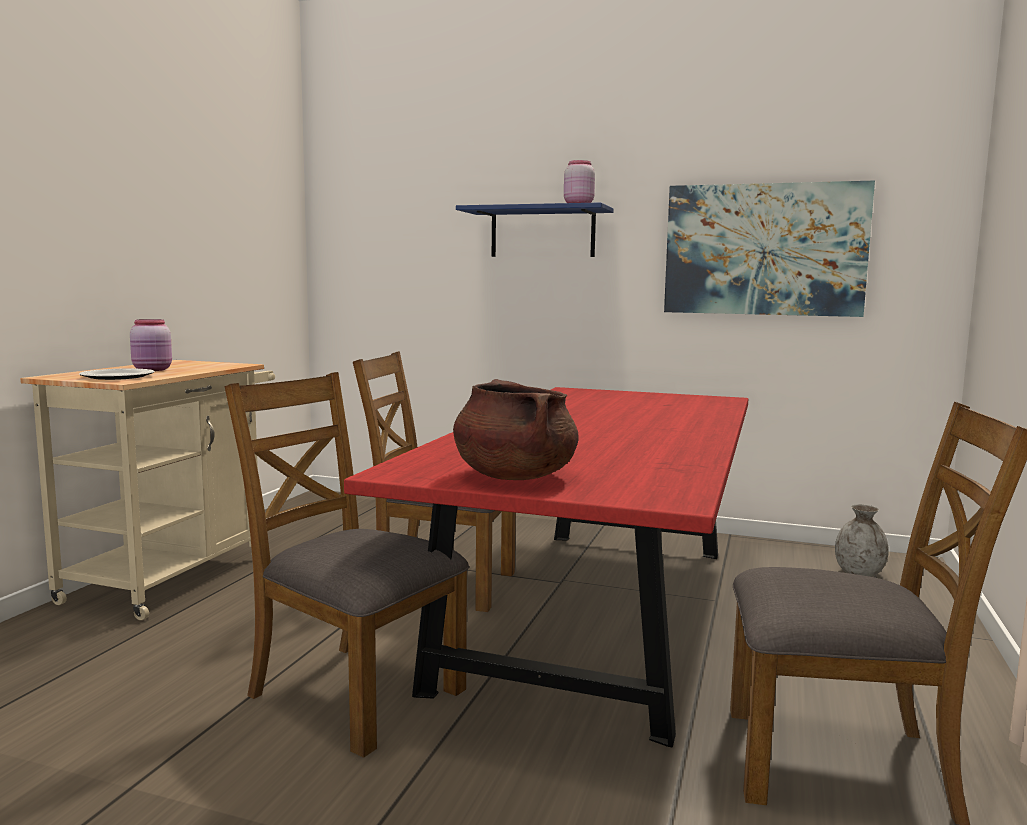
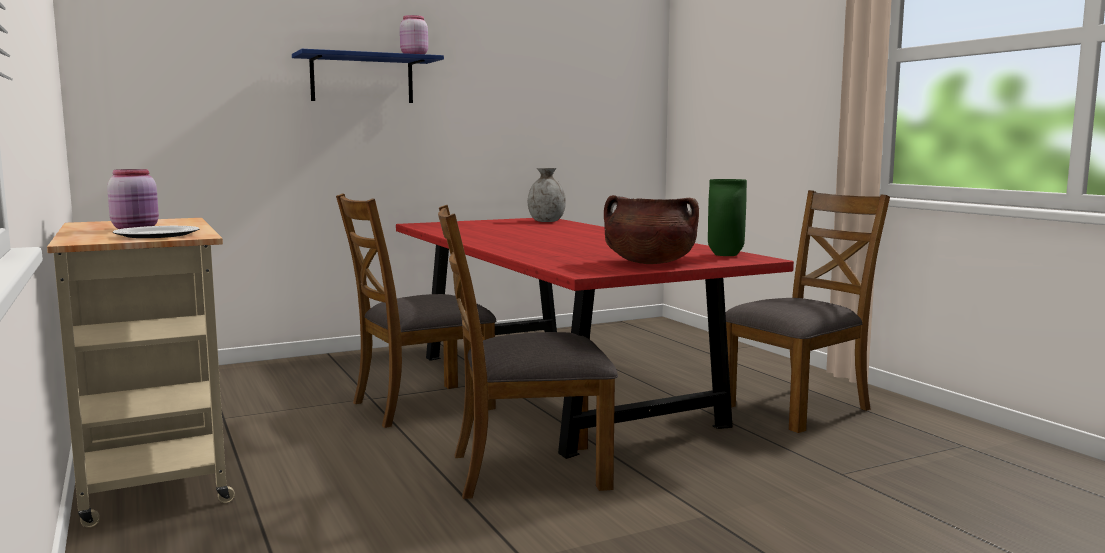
camera: 45 degrees left, 0 degrees up
(662, 485) = (724, 255): none -> green vase
(764, 250) = (544, 99): picture -> none
(859, 573) = (643, 333): grey vase -> grey vase (546, 221)

